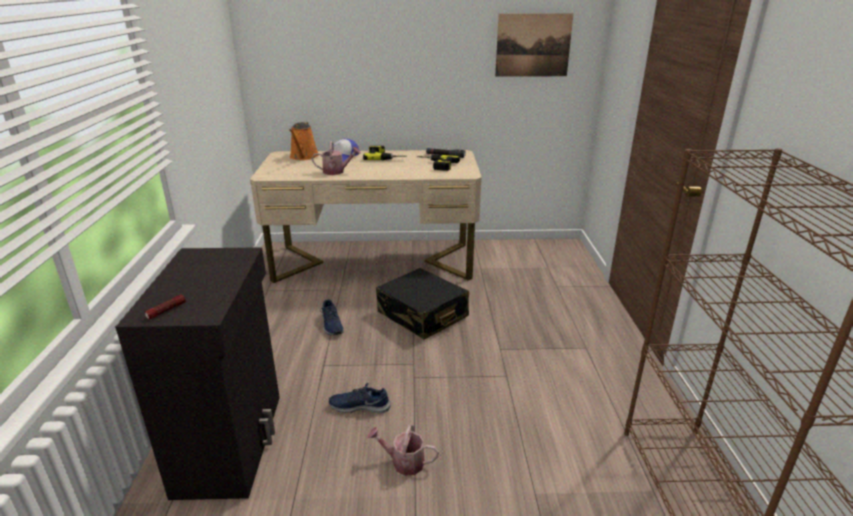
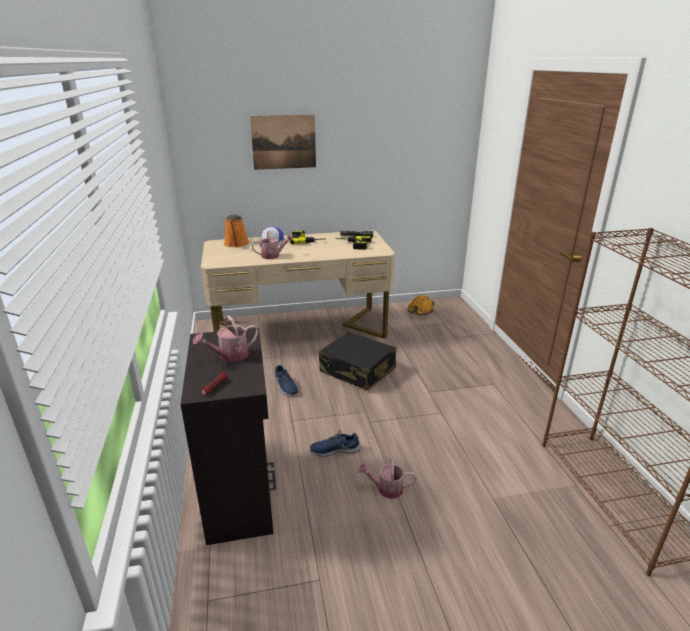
camera: 10 degrees left, 0 degrees up
(207, 276) = (229, 355): none -> watering can
(524, 252) = (420, 311): none -> orange hard hat
(533, 45) = (422, 143): picture -> picture (284, 142)

